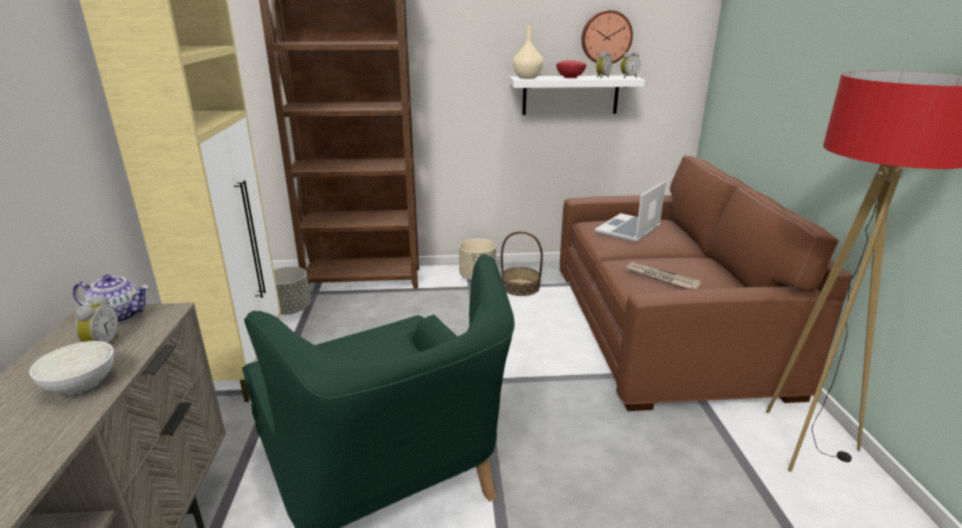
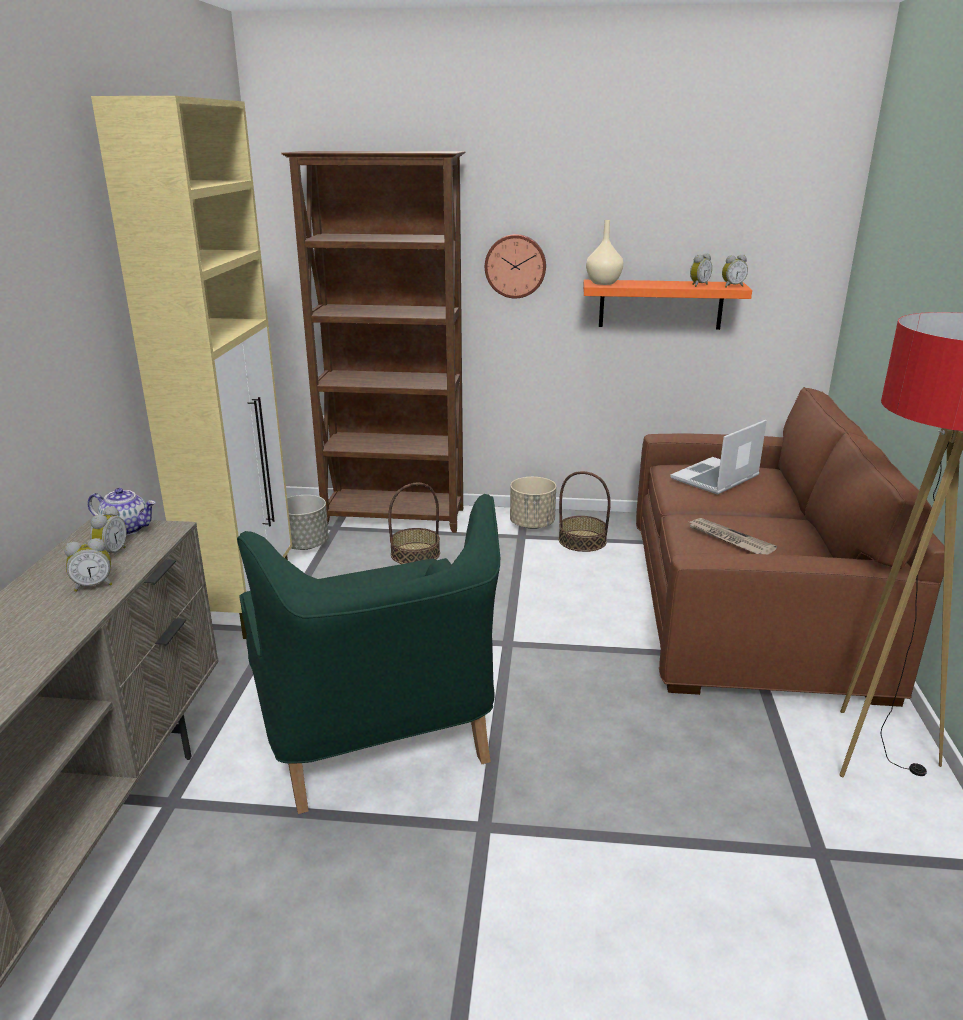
camera: 10 degrees right, 0 degrees up
(82, 384) = (93, 585): white bowl -> alarm clock
(387, 309) = (415, 554): none -> basket
(570, 77) = (657, 284): red bowl -> none
(570, 95) = (660, 304): white shelf -> orange shelf
(606, 37) = (708, 234): wall clock -> wall clock (515, 266)

